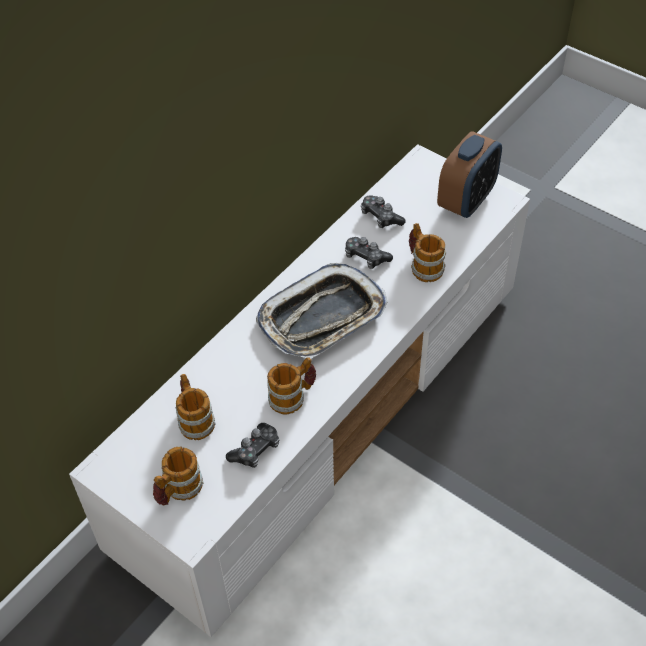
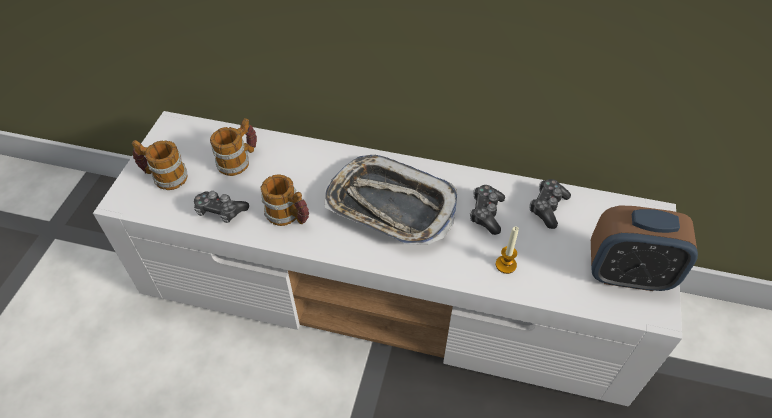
camera: 65 degrees right, 0 degrees up
(423, 266) = (505, 265): mug -> candle

